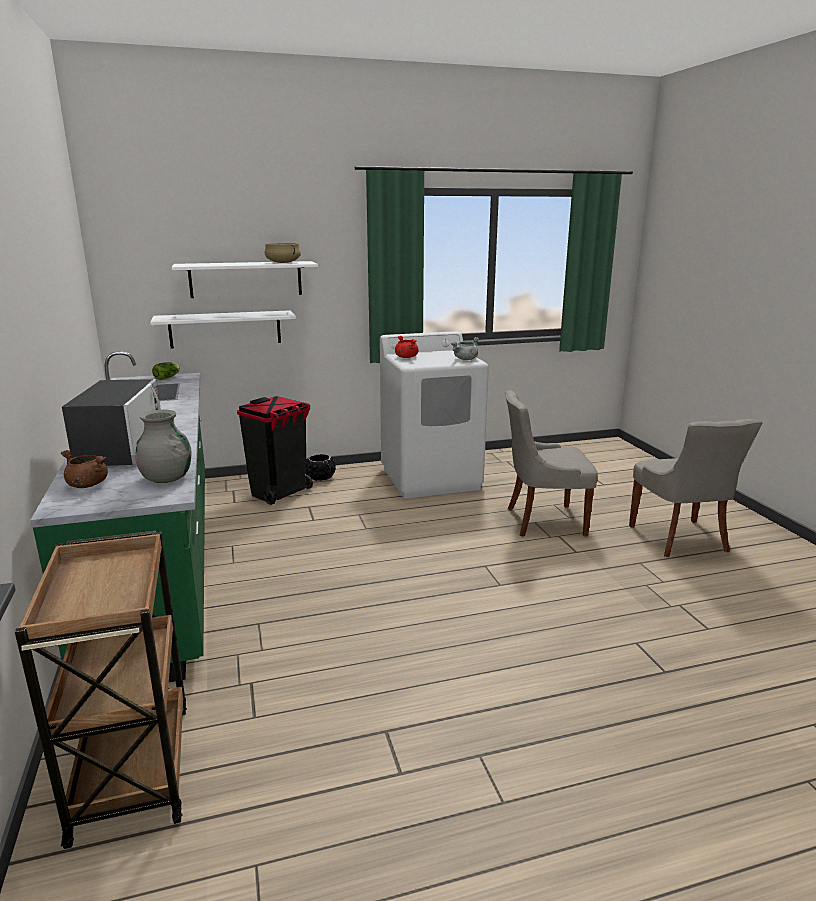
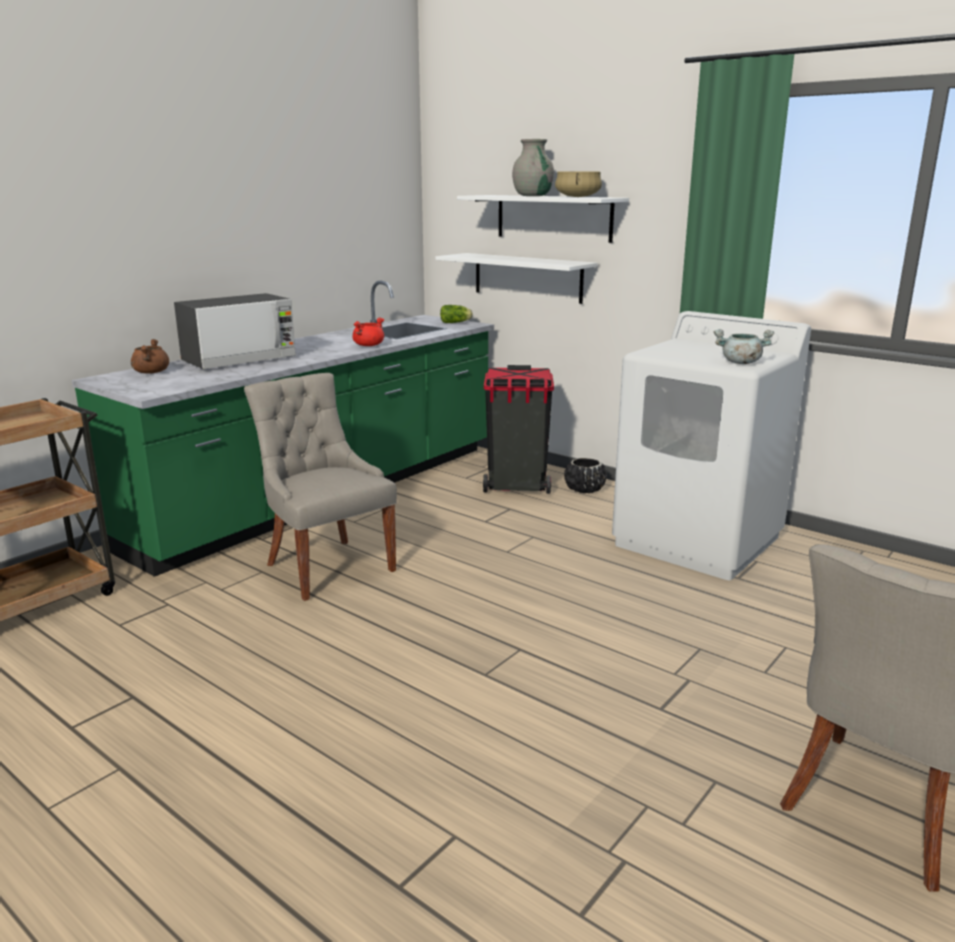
camera: 55 degrees right, 0 degrees up
(166, 478) = (187, 383): grey vase -> grey vase (532, 196)
(406, 357) = (677, 345): red cooking pot -> red cooking pot (368, 345)
(543, 521) = (714, 654): grey chair -> grey chair (327, 567)

